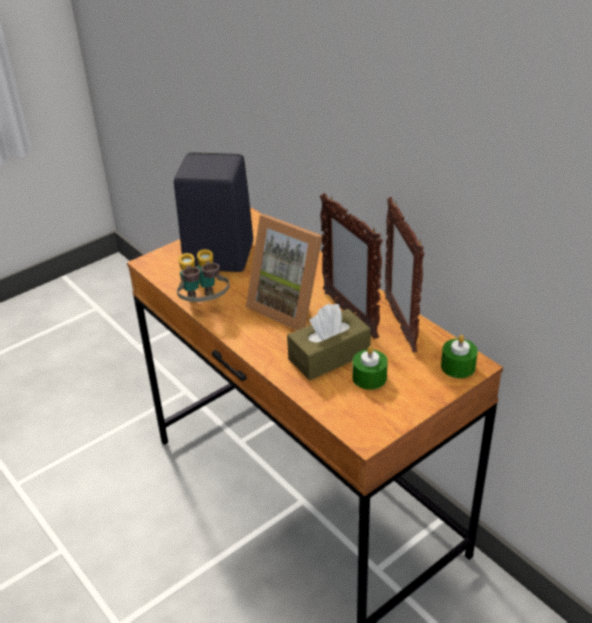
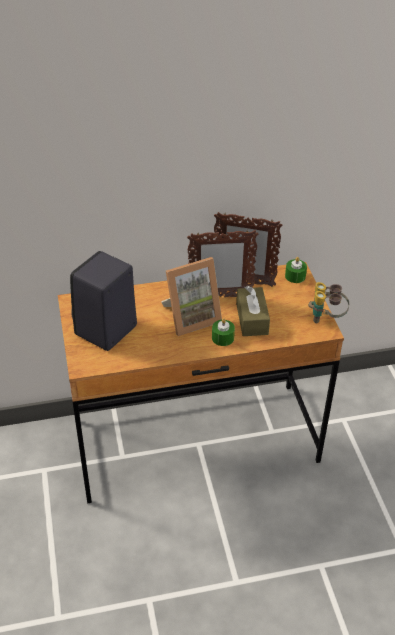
camera: 65 degrees left, 5 degrees up
(204, 305) = (158, 355): binoculars -> binoculars (326, 318)
(369, 377) = (281, 311): green candle -> green candle (223, 338)

